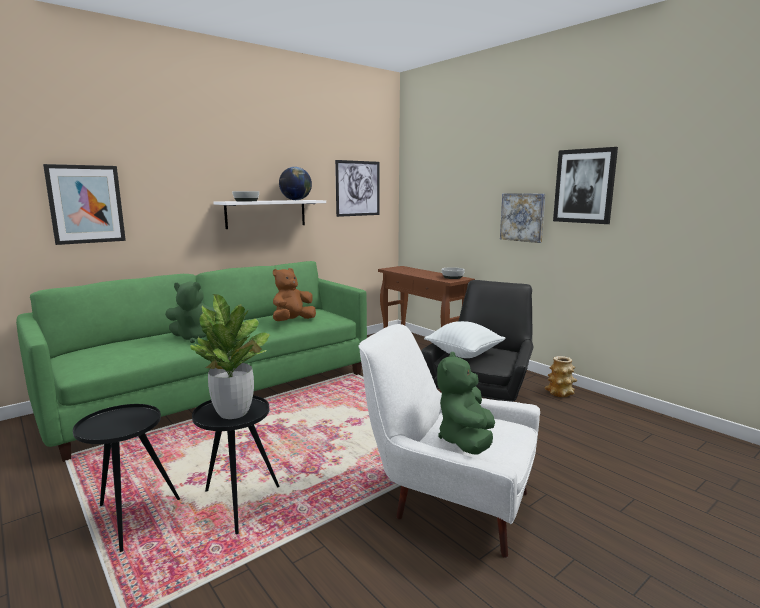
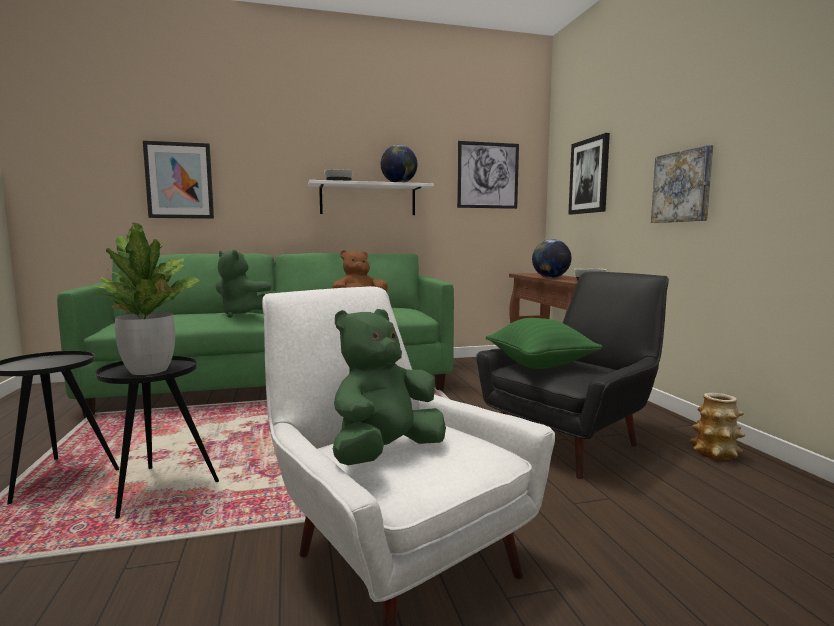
camera: 25 degrees right, 5 degrees down
(419, 274) = (550, 277): none -> globe
(464, 354) = (540, 365): white pillow -> green pillow
(584, 186) = (771, 120): picture -> picture (589, 176)

